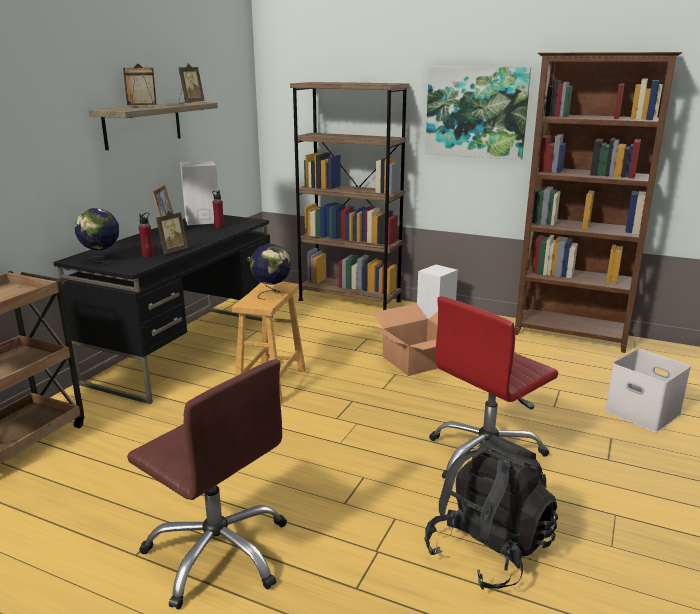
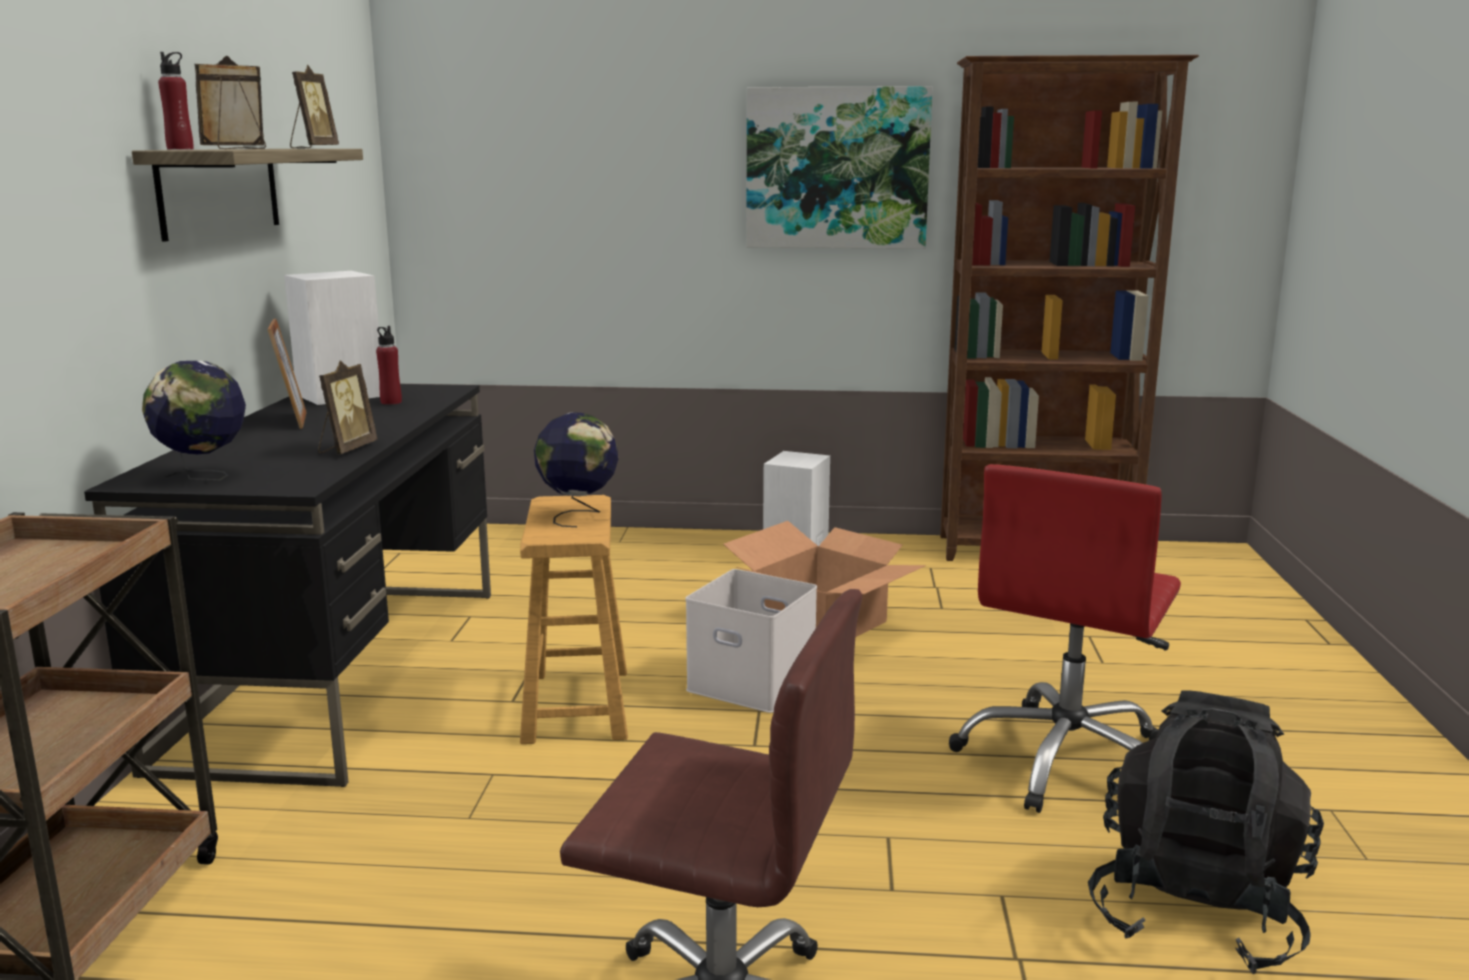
camera: 20 degrees left, 5 degrees down
(148, 255) = (300, 460): red bottle -> red bottle (180, 149)
(349, 300) = (612, 541): brown bookcase -> none
(644, 412) = (1240, 649): white storage box -> white storage box (754, 683)

